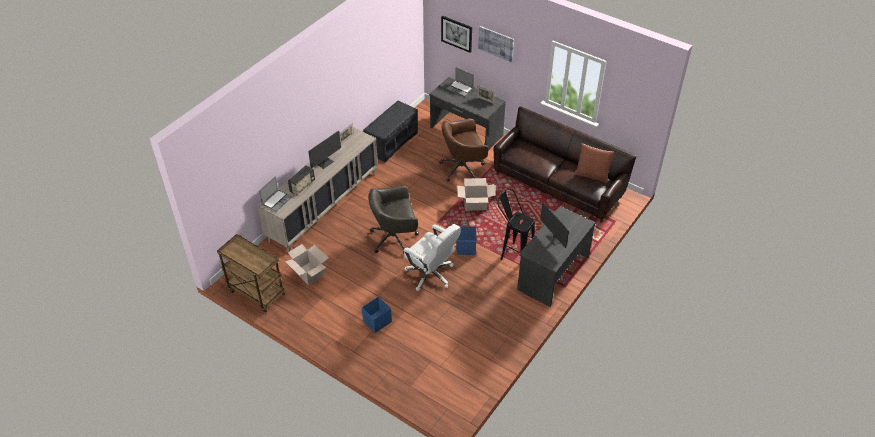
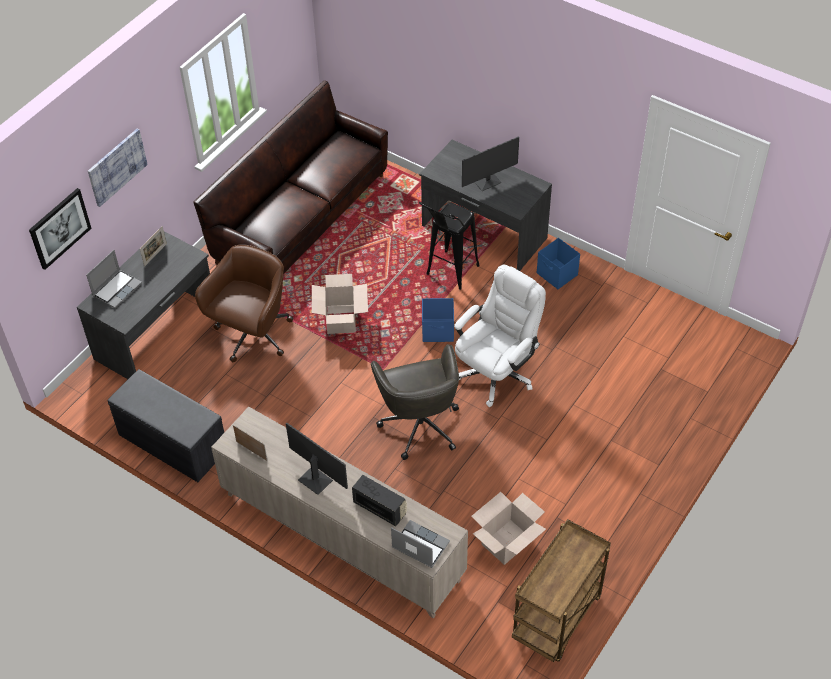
camera: 90 degrees left, 5 degrees up
(376, 321) = (598, 438): blue storage box -> blue storage box (557, 274)
(463, 168) = (252, 335): brown office chair -> brown office chair turned 135 degrees counterclockwise
(592, 175) = (329, 150): pillow -> none

